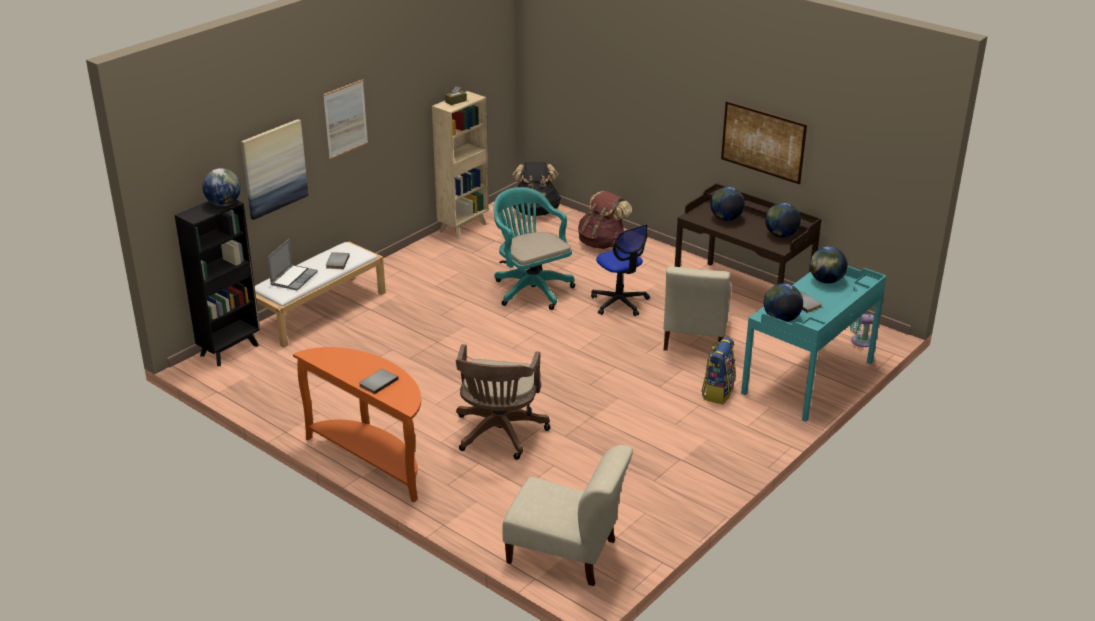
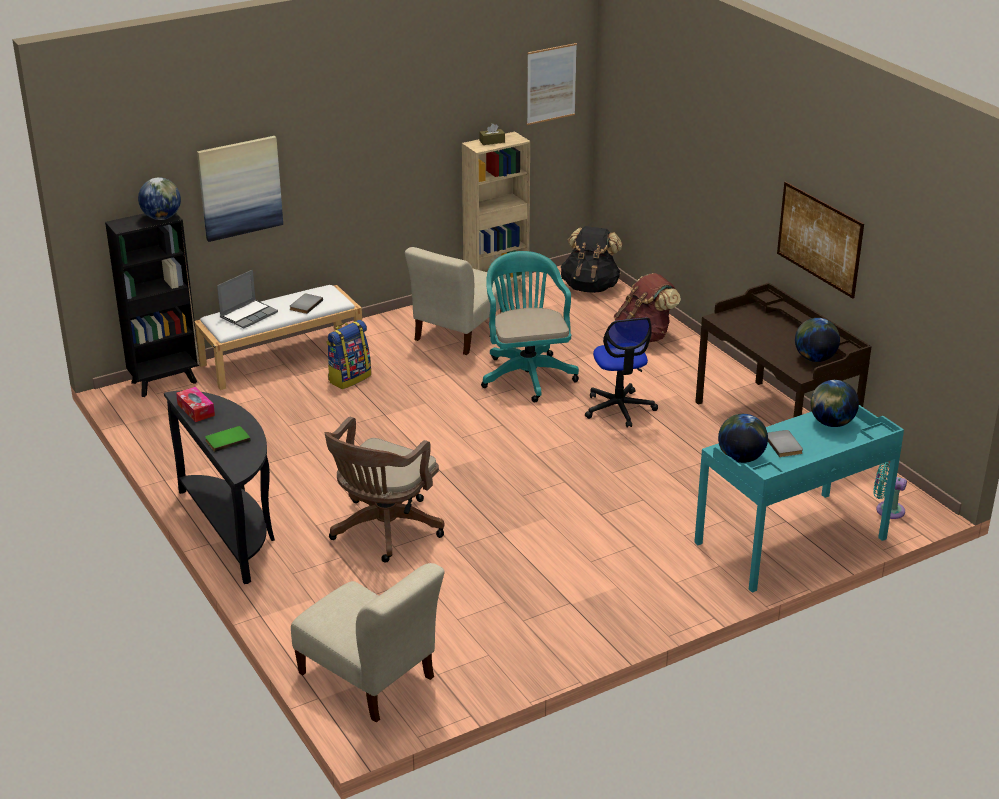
camera: 20 degrees right, 0 degrees up
(332, 363) = (196, 410): none -> tissue box
(345, 119) = (340, 143): picture -> picture (551, 84)
(373, 460) = (233, 529): orange console table -> black console table
(377, 382) = (227, 440): grey book -> green book
(694, 336) = (682, 464): beige chair -> beige chair (458, 333)
(717, 392) = (666, 535): backpack -> backpack (349, 378)
(725, 218) = (760, 327): globe -> none

